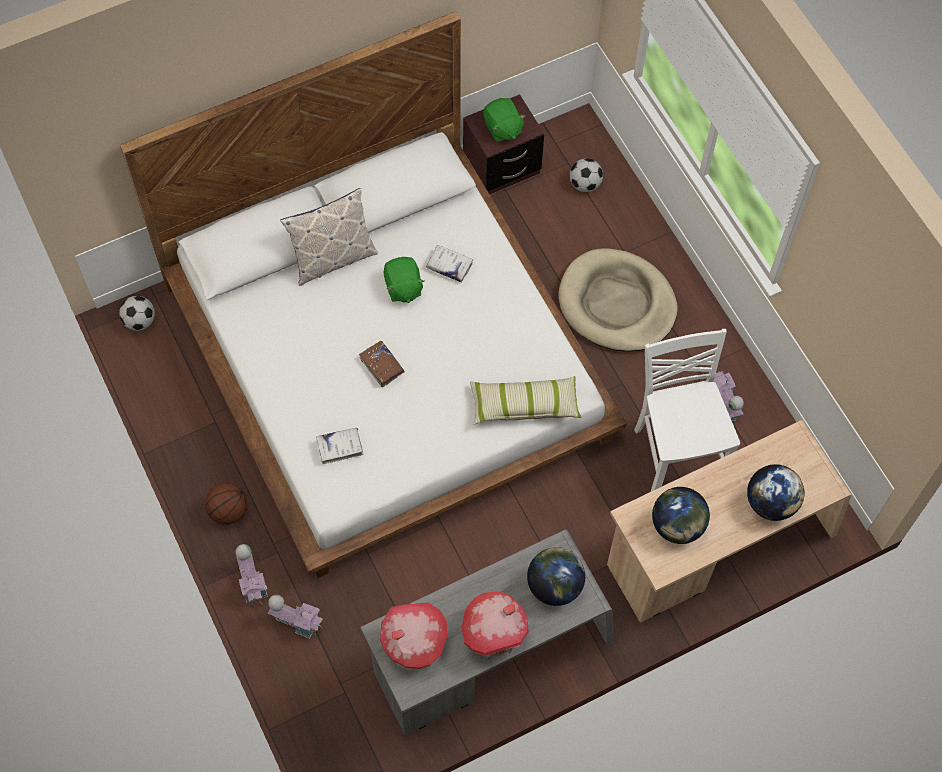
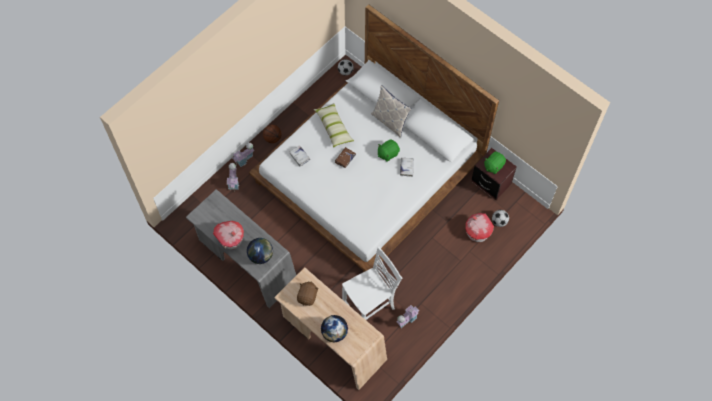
camera: 70 degrees right, 0 degrees up
(414, 645) = (215, 211): toy house -> toy house (477, 232)
(524, 405) = (350, 221): pillow -> pillow (334, 128)
(617, 304) = (440, 256): beige dog bed -> none
(677, 526) = (308, 296): globe -> brown plush toy

